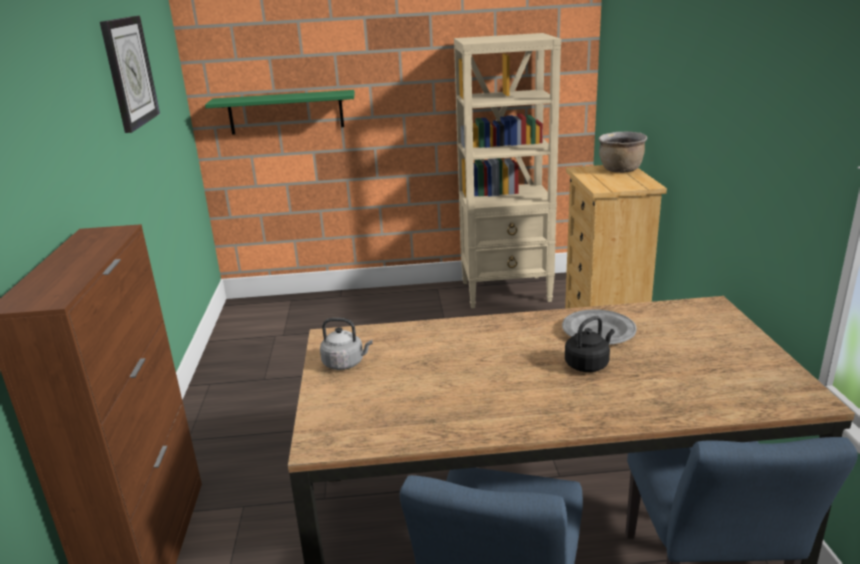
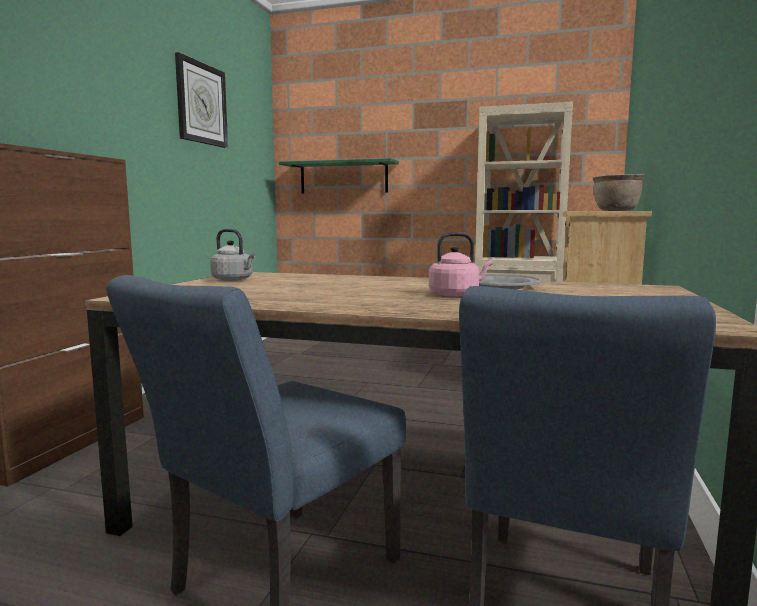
camera: 20 degrees right, 15 degrees down
(588, 364) = (456, 294): black kettle -> pink kettle

